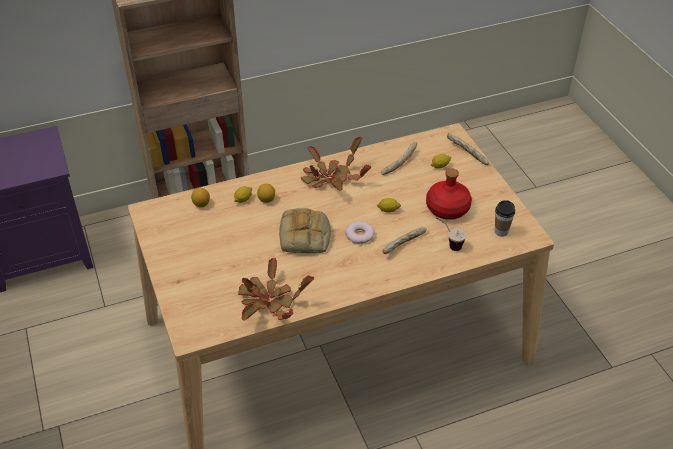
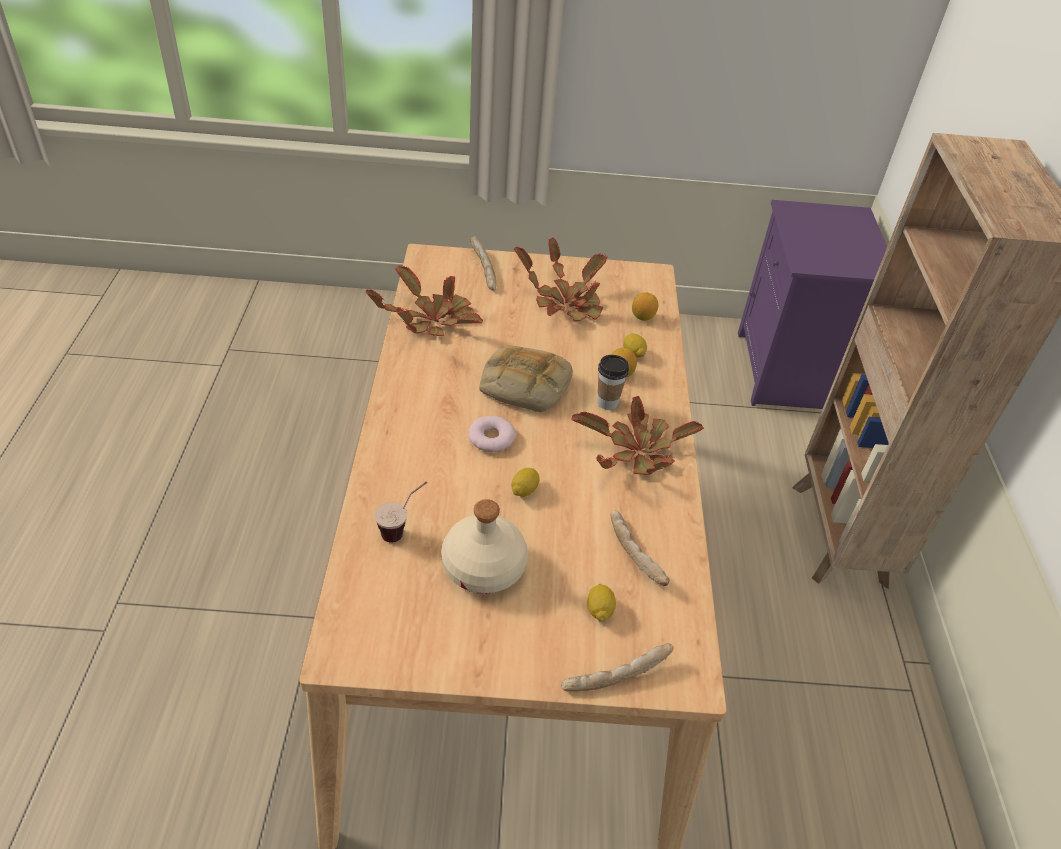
camera: 110 degrees right, 0 degrees up
(205, 243) = (565, 302): none -> potted plant
(404, 245) = (438, 477): bread -> bread (482, 270)
(448, 208) = (483, 568): red bottle -> beige bottle
(501, 231) = (381, 614): cup -> cup (607, 402)

